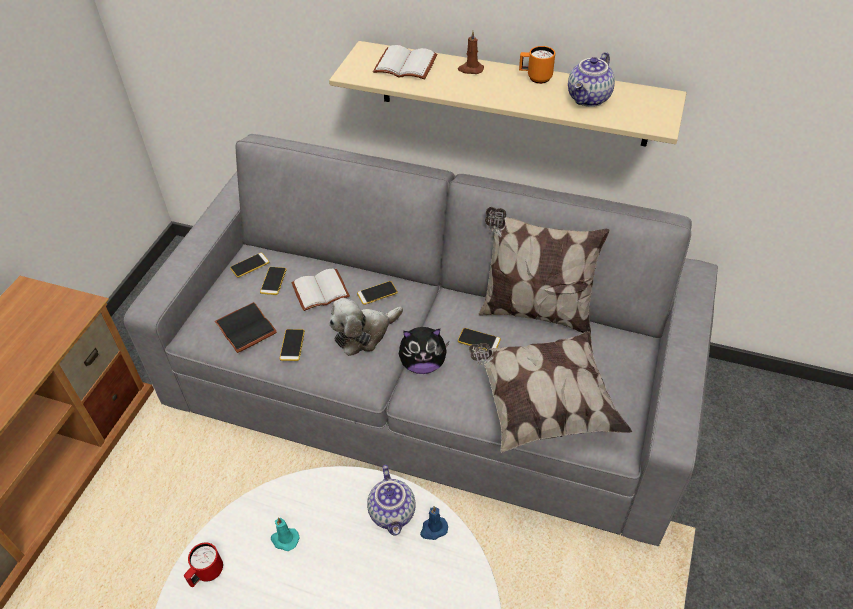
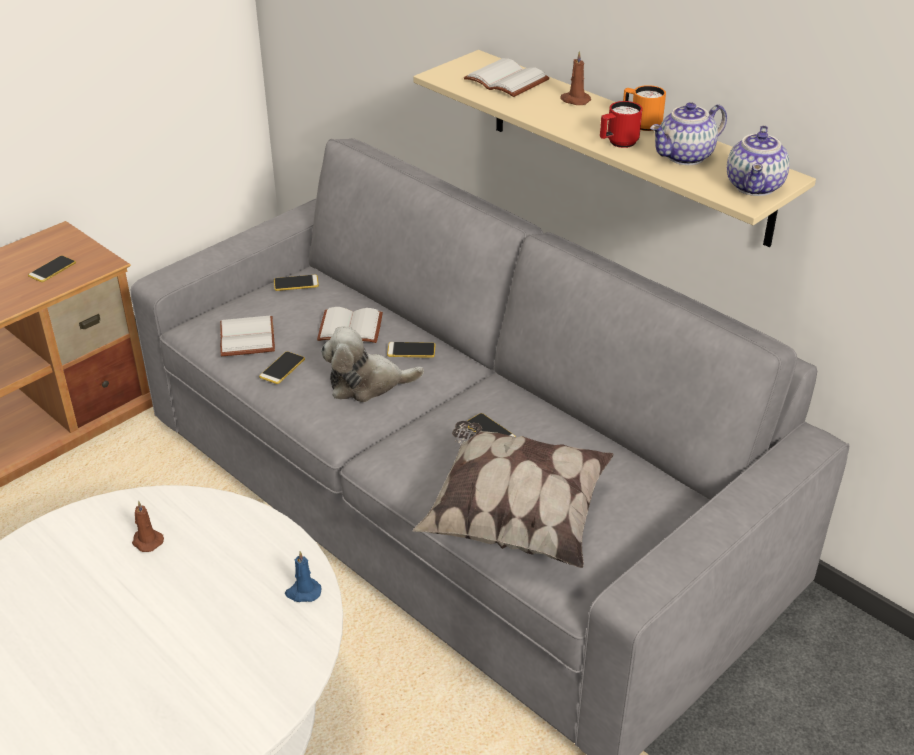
camera: 25 degrees right, 10 degrees down
(206, 574) = (52, 541): red mug -> red mug (618, 143)
(248, 328) = (249, 338): black book -> white book
(273, 281) = (308, 304): phone -> phone (52, 269)
(284, 539) = (146, 541): turquoise candle -> brown candle
(393, 513) = (273, 561): teapot -> teapot (755, 187)
(423, 364) = (410, 434): plush toy -> none
(534, 311) = (581, 426): pillow -> none

